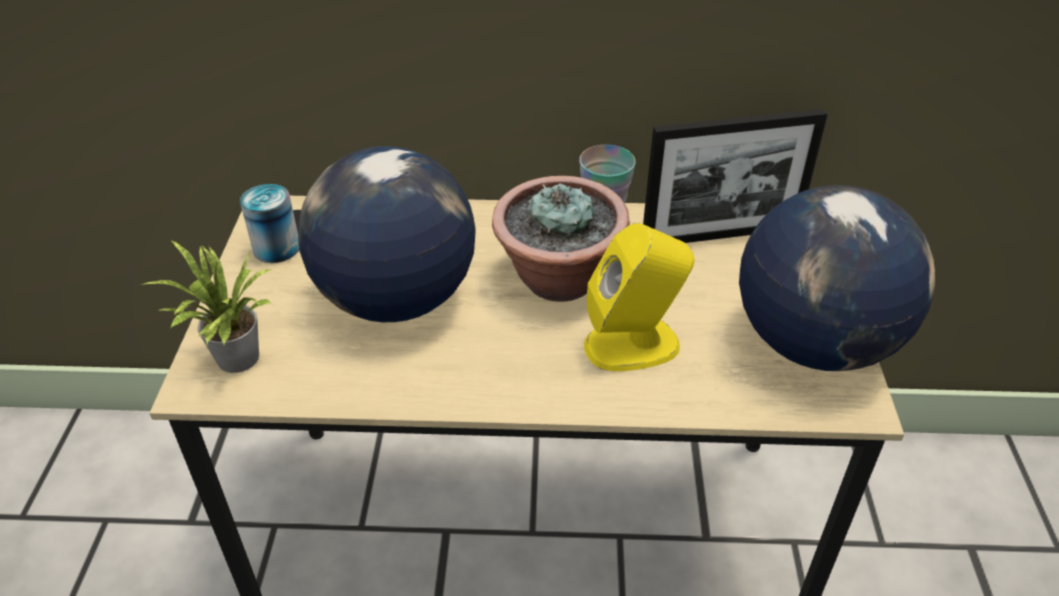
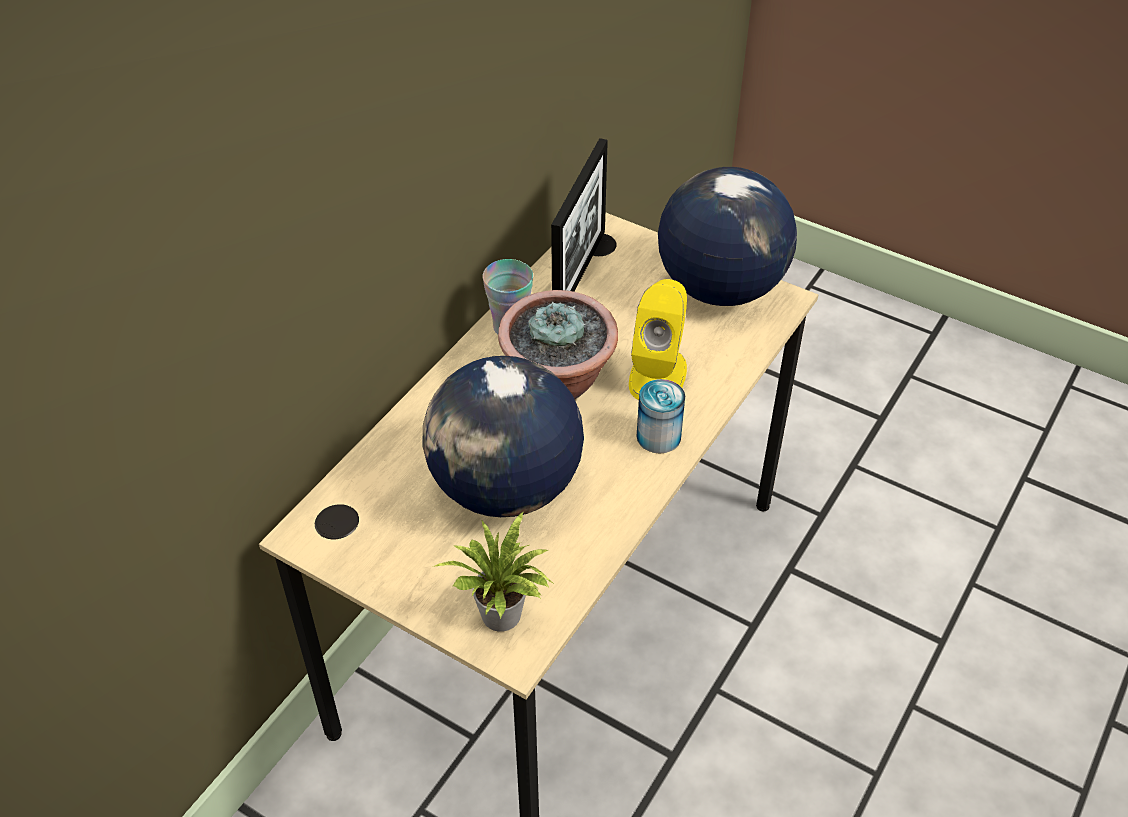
camera: 60 degrees left, 5 degrees up
(276, 248) = (368, 546): can -> can (658, 436)

